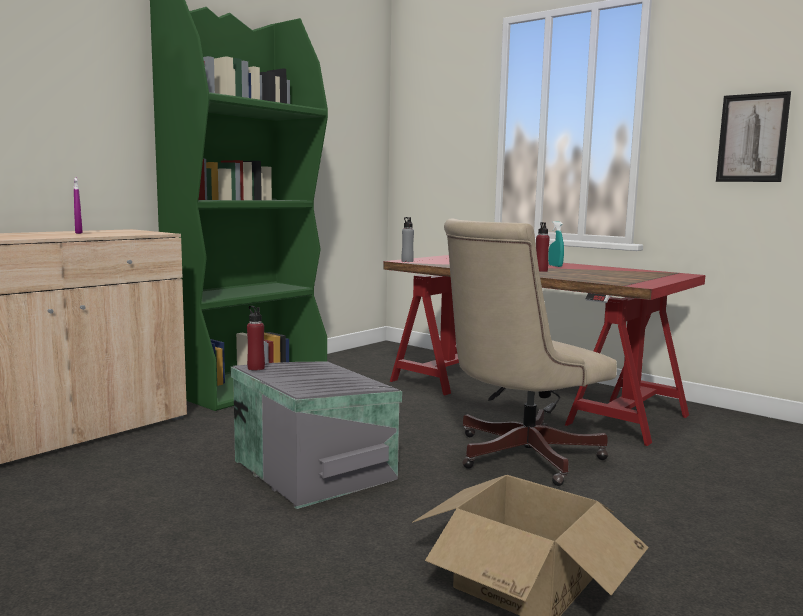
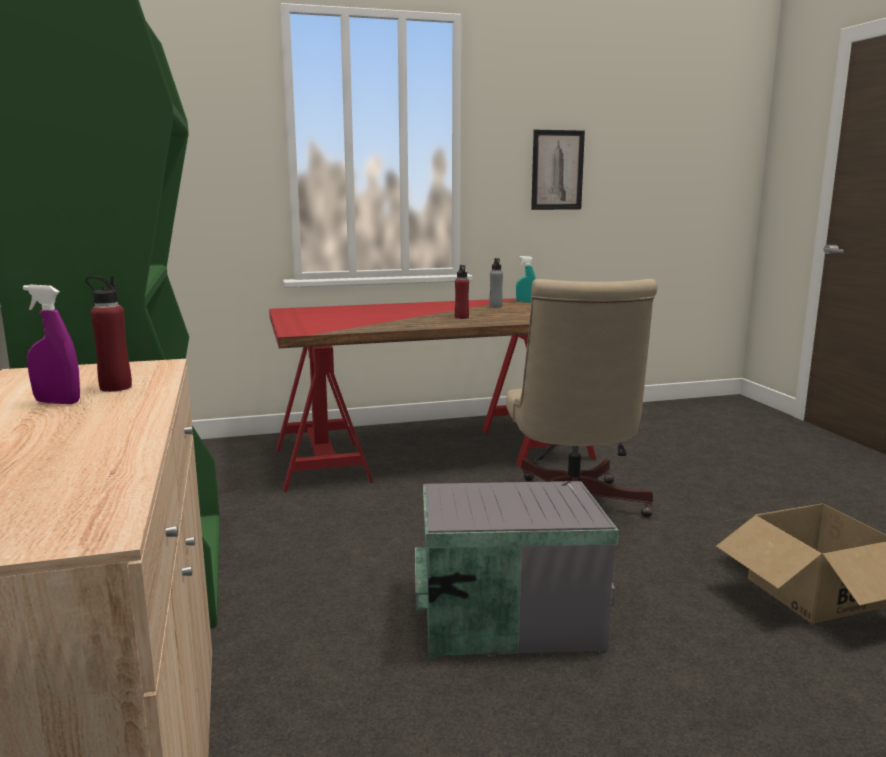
camera: 55 degrees left, 5 degrees up
(256, 368) = (461, 521): red bottle -> red bottle (115, 387)
(407, 261) = (304, 332): grey bottle -> grey bottle (495, 306)
(555, 266) = (433, 308): turquoise spray bottle -> turquoise spray bottle (525, 302)

